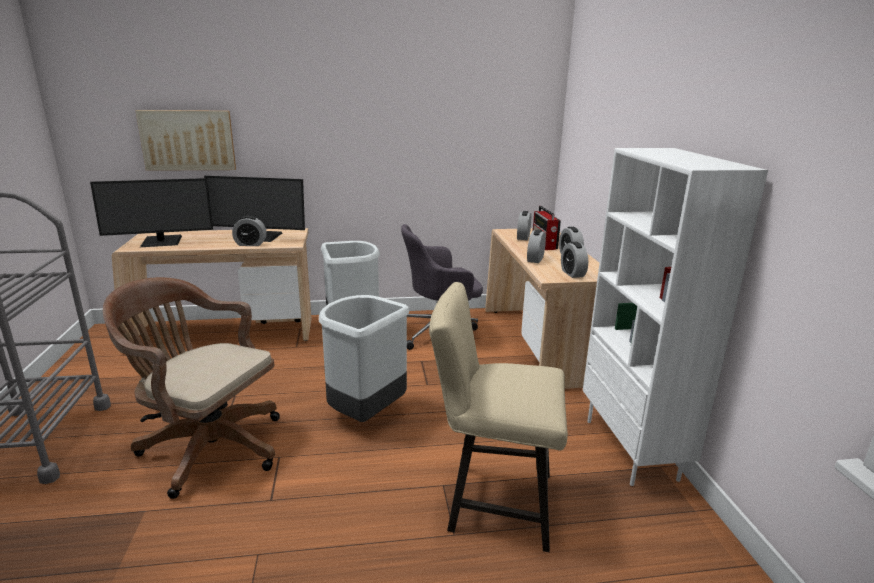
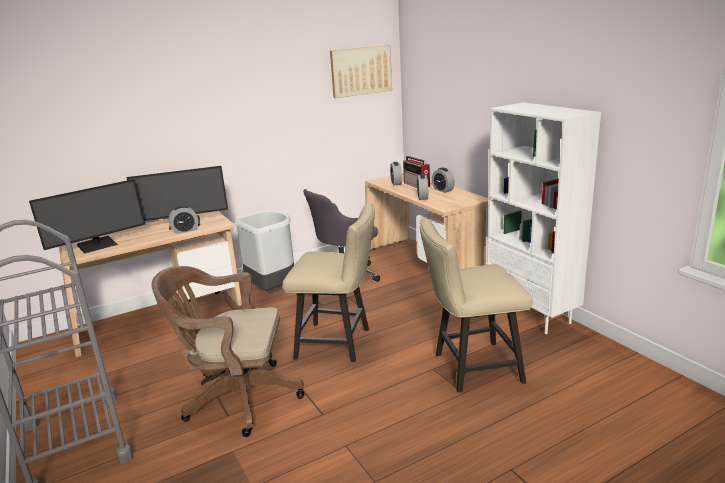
camera: 20 degrees left, 0 degrees up
(188, 140) = (97, 147): picture -> picture (361, 71)
(365, 414) = (339, 343): grey trash can -> beige chair
(572, 273) = (457, 201): alarm clock -> none

